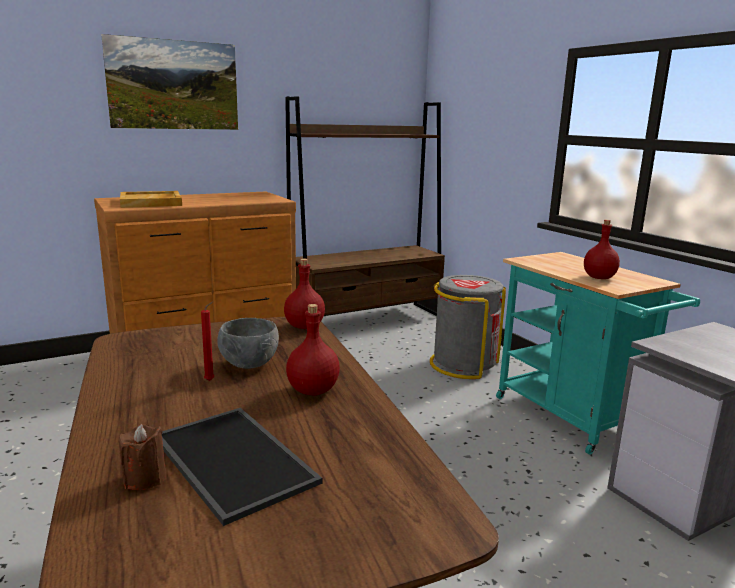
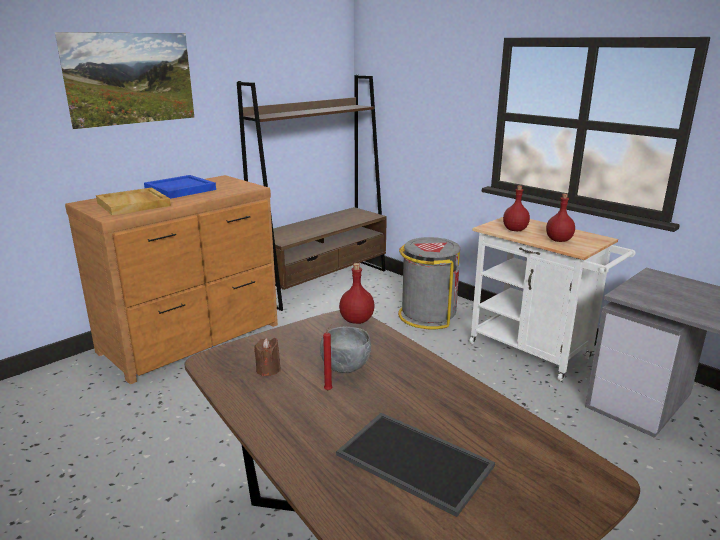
camera: 15 degrees left, 5 degrees up
(145, 479) = (363, 492): brown candle -> brown candle (268, 370)
(208, 197) = (180, 189): none -> blue tray
(312, 391) = (418, 385): red bottle -> red bottle (514, 230)
(574, 420) = (536, 353): turquoise cart -> white cart

